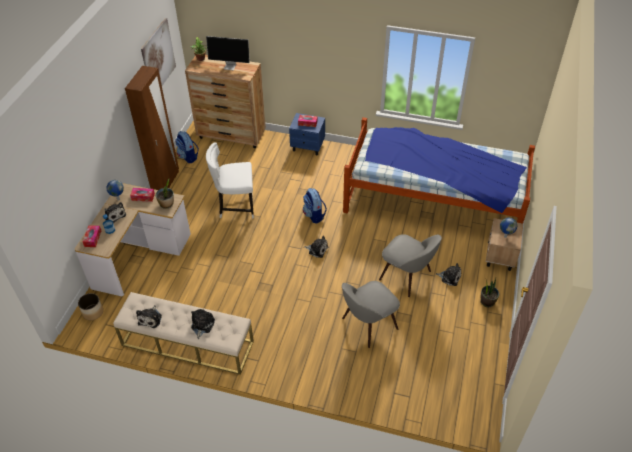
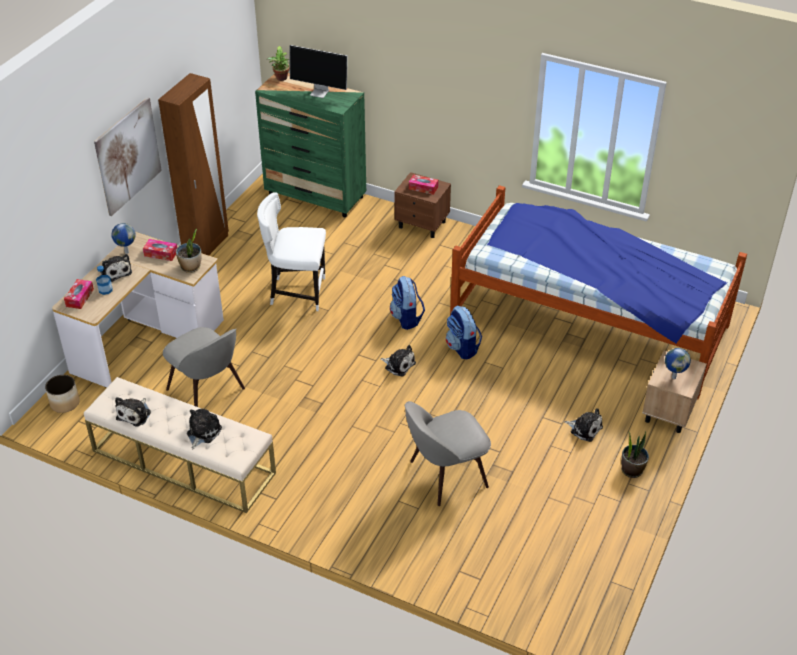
camera: 10 degrees right, 5 degrees down
(158, 58) = (218, 67): picture -> picture (128, 156)
(188, 157) = (246, 217): backpack -> backpack (462, 348)
(232, 135) = (316, 196): brown dresser -> green dresser
(308, 147) = (422, 225): blue nightstand -> brown nightstand
(407, 276) = (521, 419): grey chair -> grey chair (207, 391)

